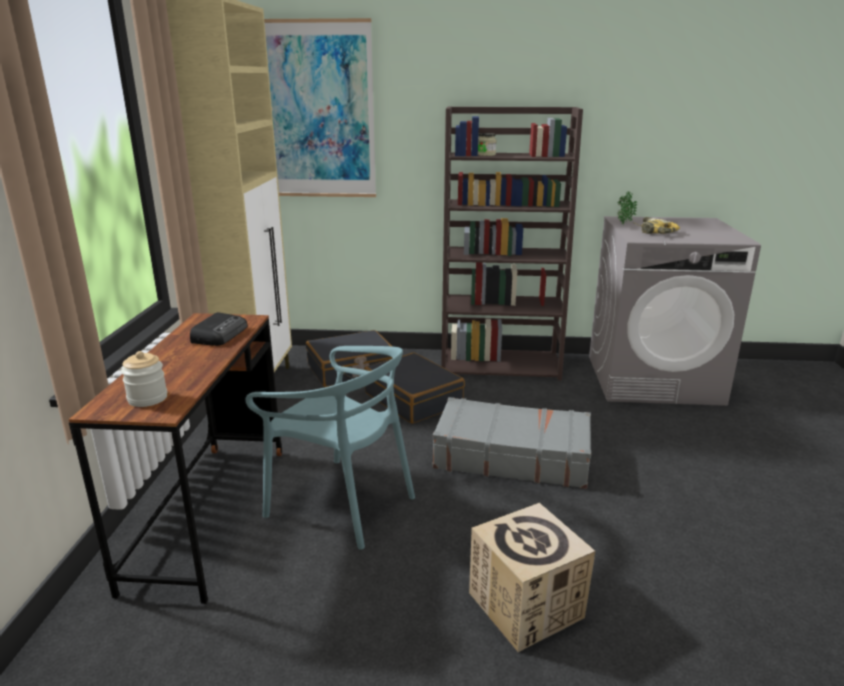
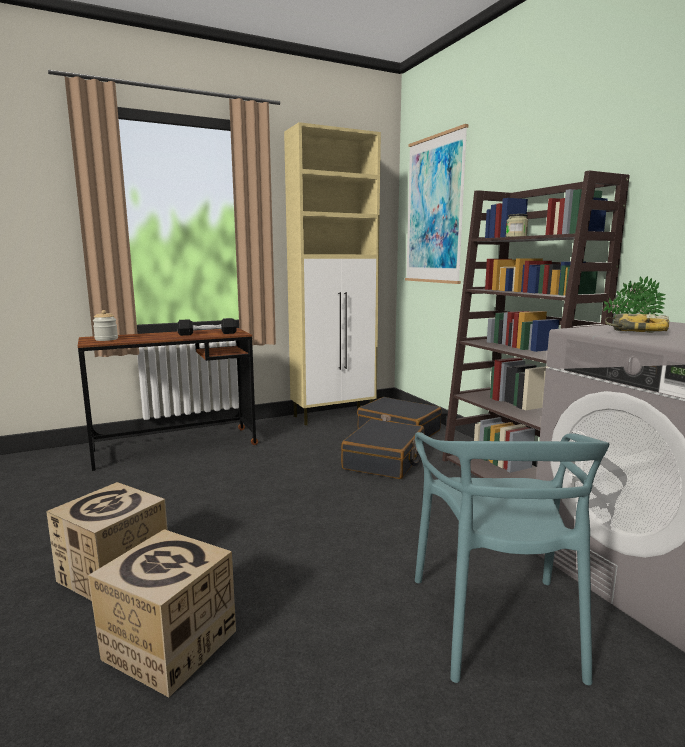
camera: 60 degrees right, 10 degrees down
(220, 334) = (207, 334): radio -> black dumbbell
(342, 503) = (211, 476): turquoise chair -> turquoise chair (497, 623)
(511, 456) = (338, 520): grey suitcase -> none
(655, 583) = (169, 645): none -> cardboard box

